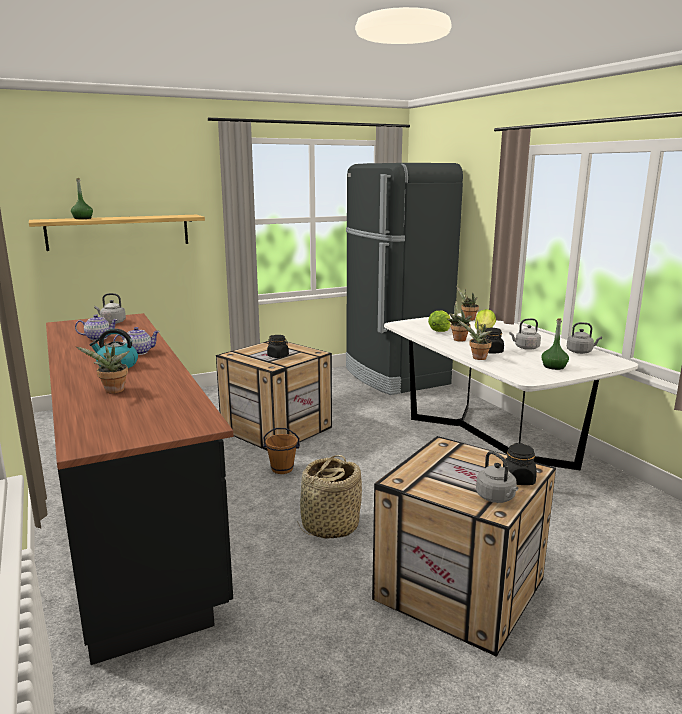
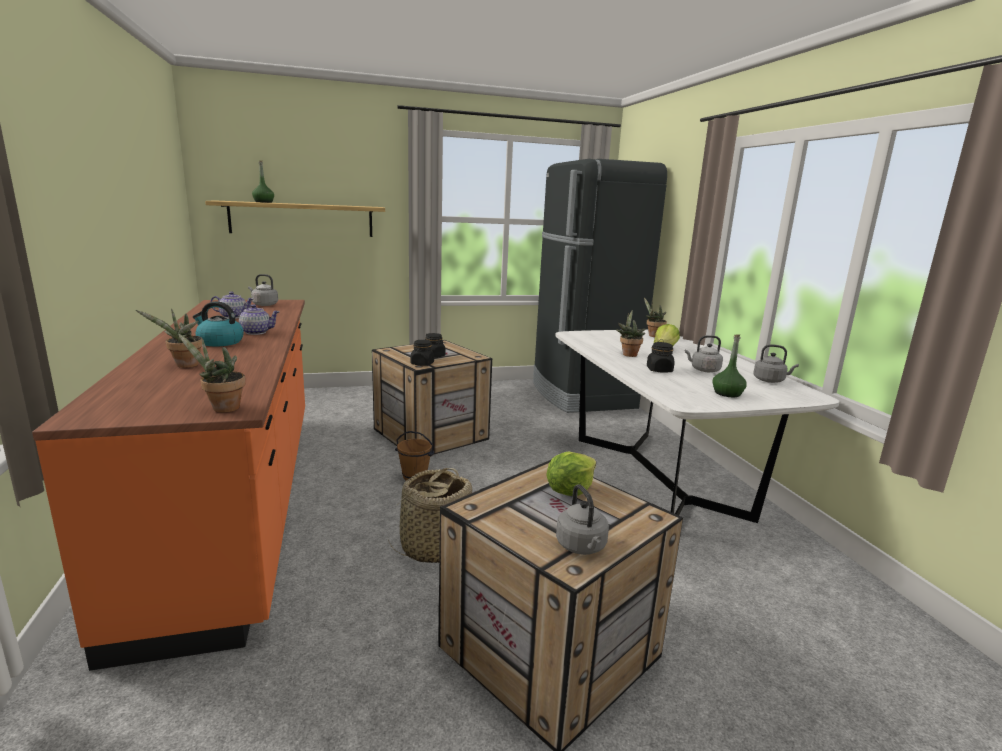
camera: 10 degrees right, 0 degrees up
(132, 510) = (239, 500): black counter -> orange counter
(439, 331) = (612, 344): lettuce -> lettuce (569, 490)
(477, 358) = (638, 375): potted plant -> potted plant (221, 408)
(518, 480) = (624, 526): black jar -> black jar (422, 364)

